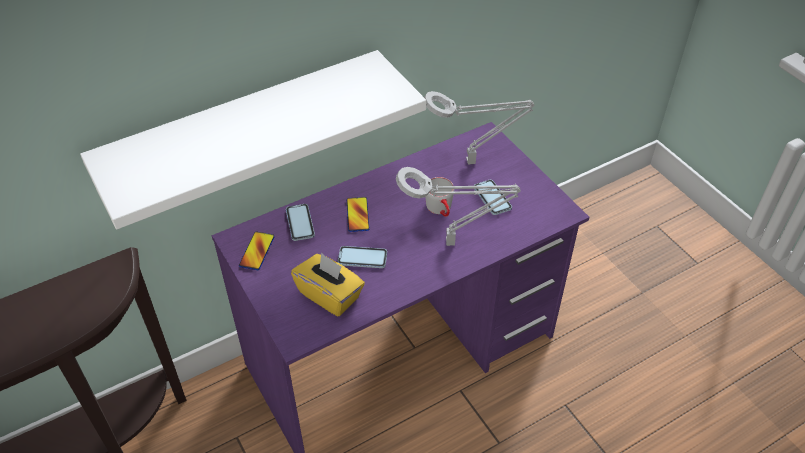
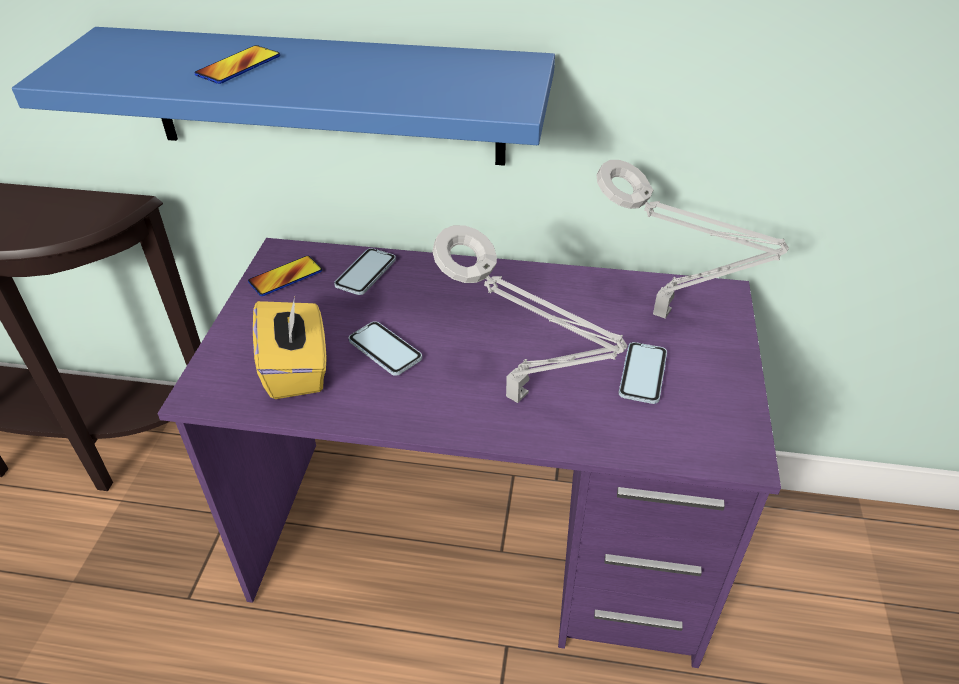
camera: 40 degrees right, 5 degrees down
(244, 129) = (325, 97): white shelf -> blue shelf
(357, 215) = (440, 299): phone -> phone (239, 66)
(441, 210) = (552, 349): grey mug -> none

